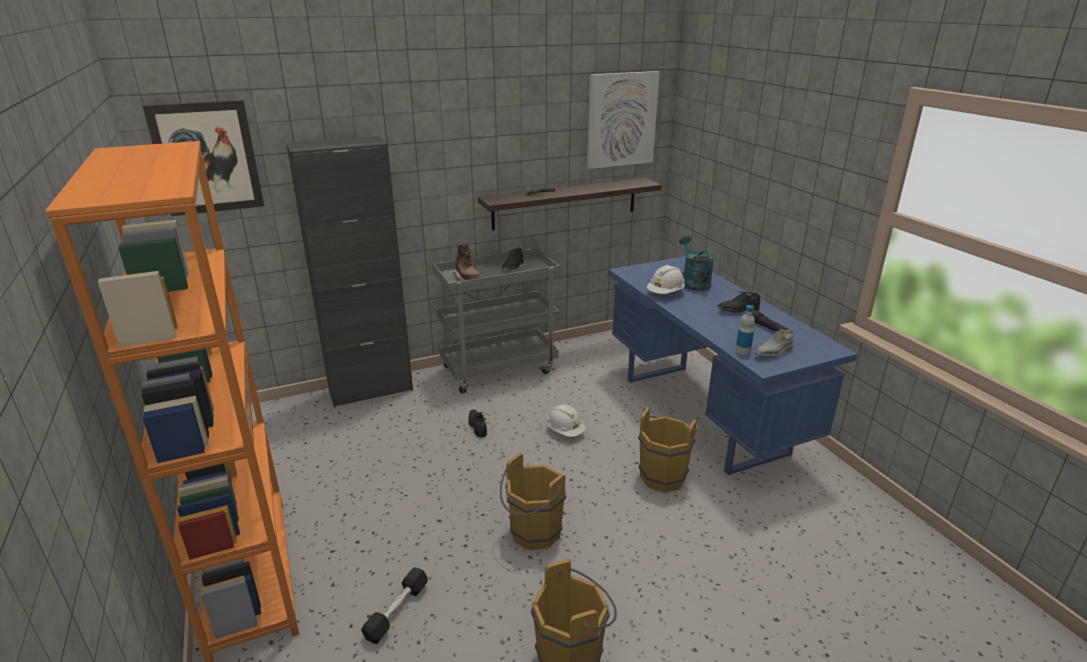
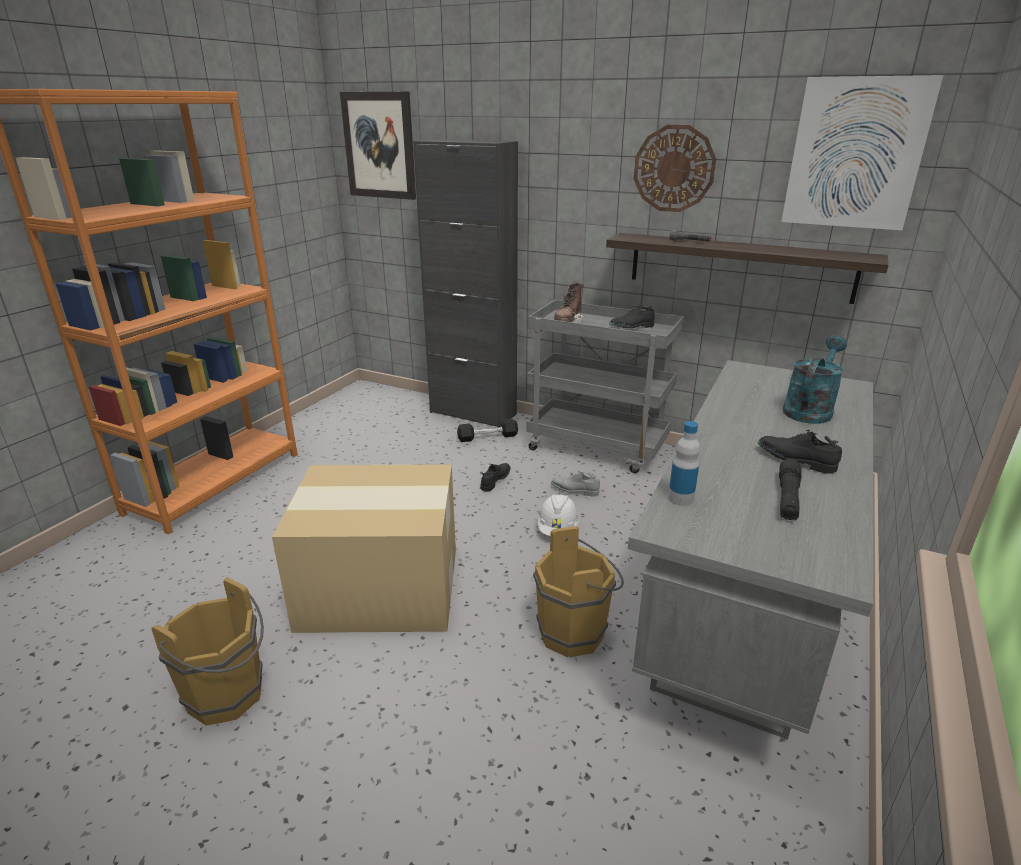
camera: 50 degrees right, 0 degrees up
(397, 611) = (220, 564): black dumbbell -> black dumbbell (487, 437)
(512, 143) = (674, 169): none -> wall clock
(532, 534) = (378, 587): brown bucket -> cardboard box
(665, 293) = (737, 404): white hard hat -> none
(704, 414) = (743, 612): blue desk -> grey desk
(773, 353) = (720, 523): grey shoe -> grey shoe (574, 490)

